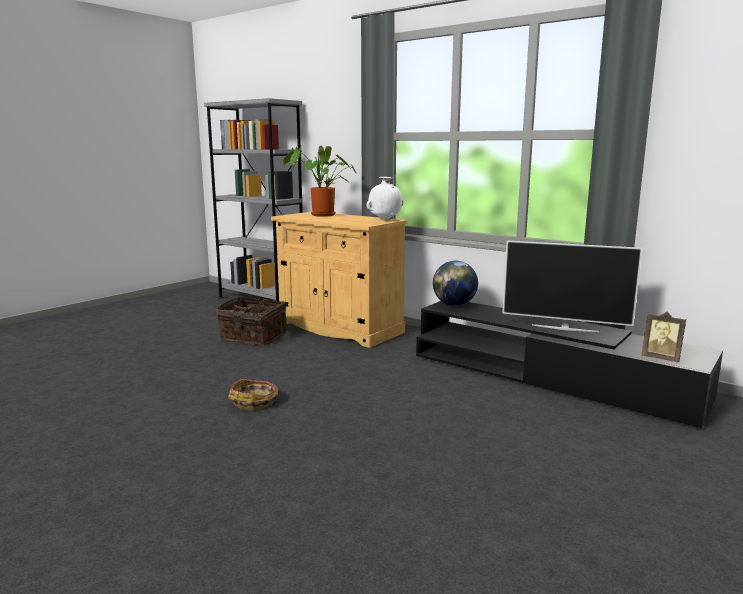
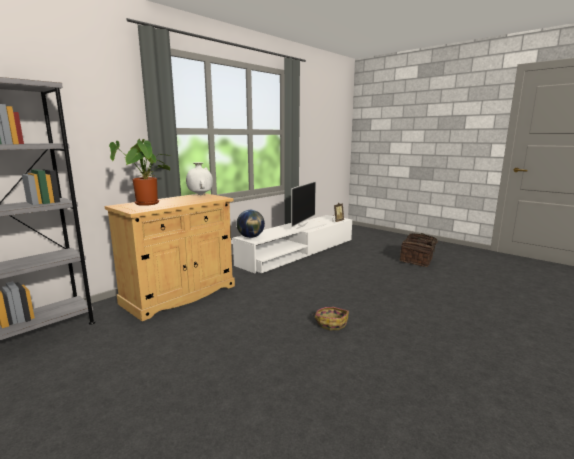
camera: 85 degrees left, 0 degrees up
(253, 337) = (177, 332): basket -> basket (417, 260)
(549, 378) = (298, 252): black tv stand -> white tv stand

